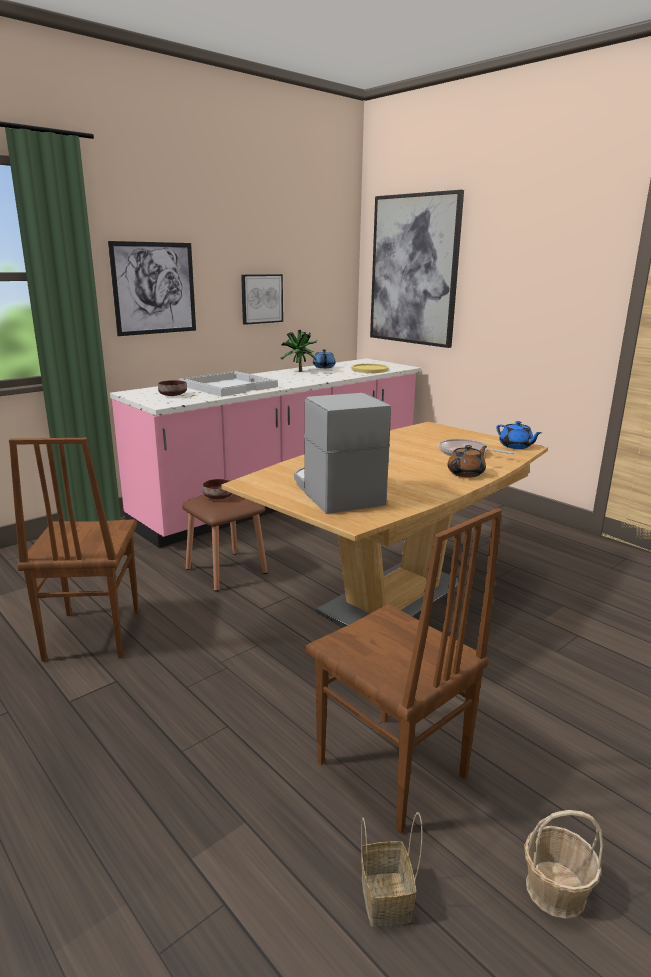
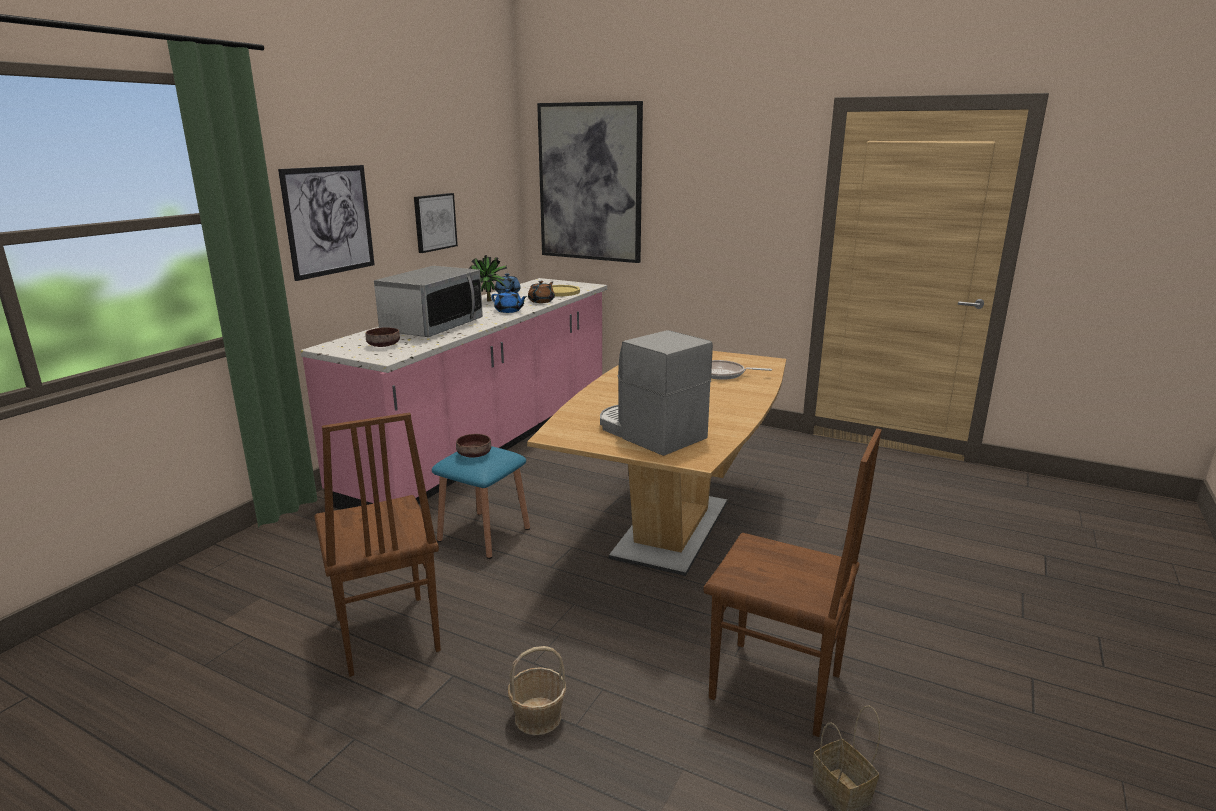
camera: 20 degrees left, 0 degrees up
(226, 570) = (484, 534): brown stool -> blue stool
(229, 386) = (432, 327): white tray -> microwave
(466, 473) = (744, 395): brown teapot -> brown teapot (542, 301)
(516, 446) = (759, 361): blue teapot -> blue teapot (509, 311)
(555, 890) = (956, 742): basket -> basket (537, 717)

